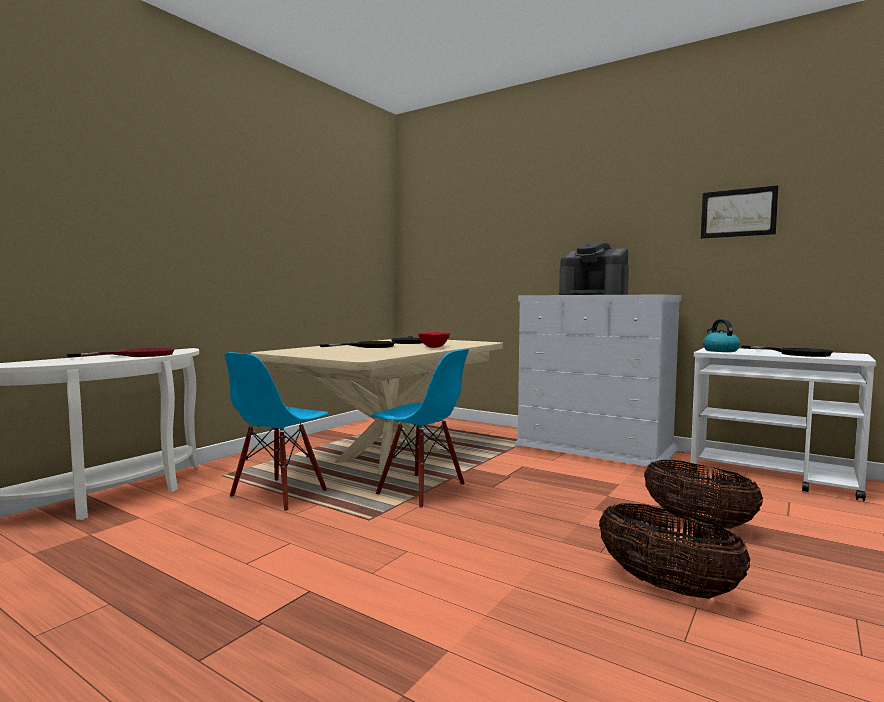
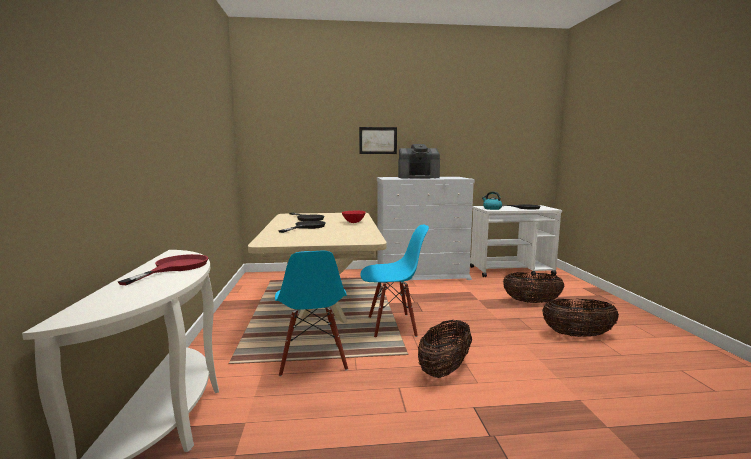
camera: 40 degrees left, 5 degrees up
(370, 547) = (444, 369): none -> basket
(738, 213) = (486, 130): picture -> picture (378, 140)

